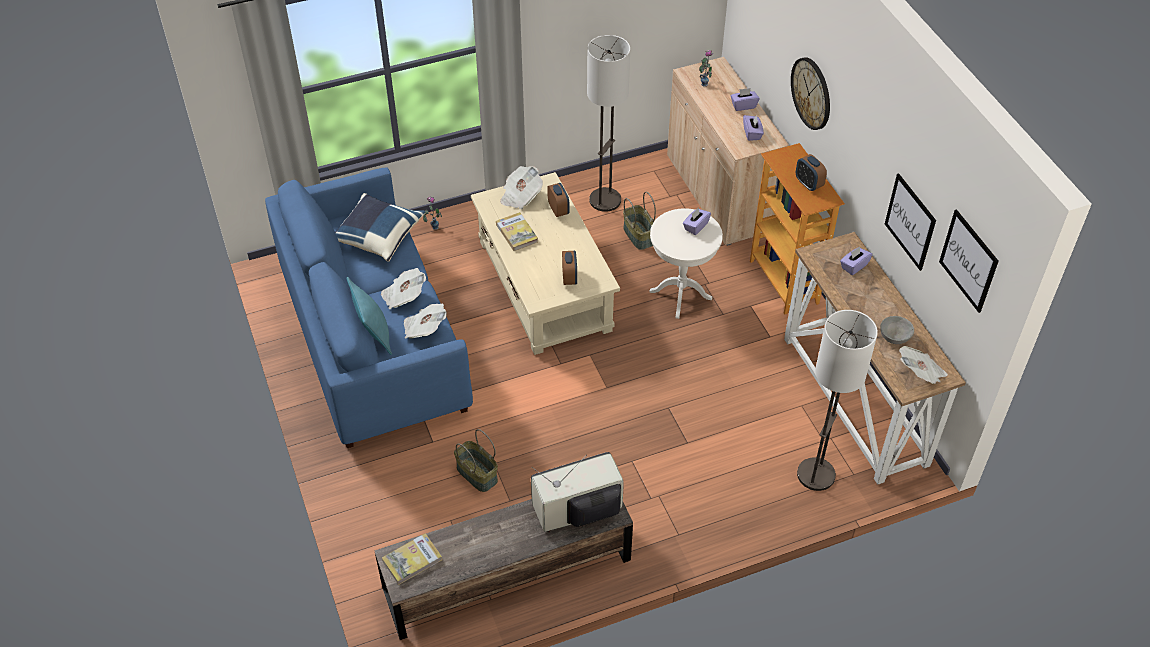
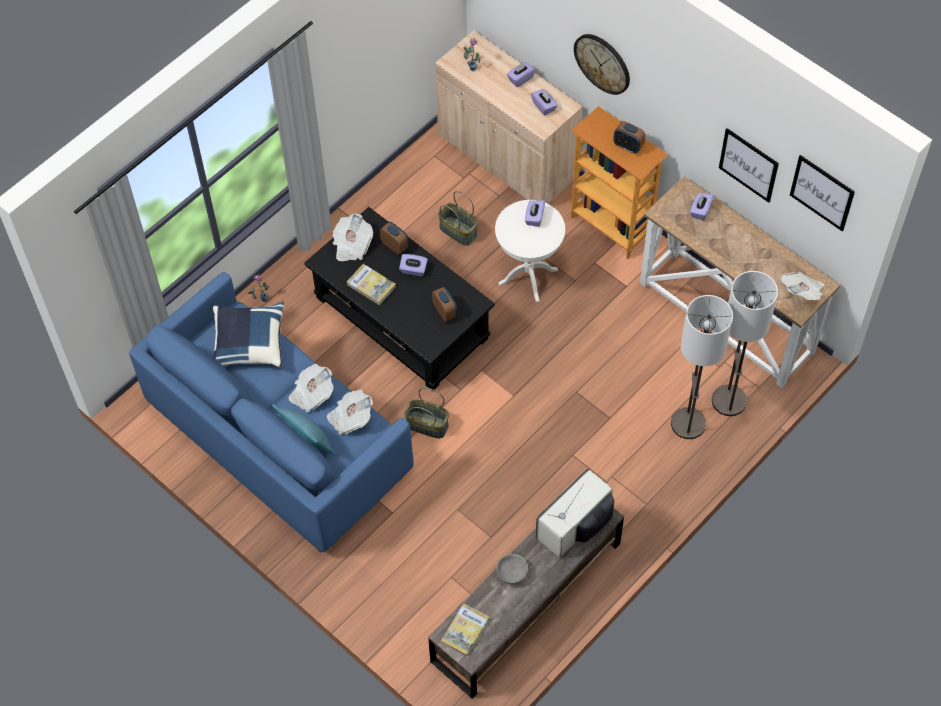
camera: 25 degrees left, 10 degrees up
(476, 474) = (448, 526): basket -> basket (426, 425)
(544, 285) = (401, 317): beige coffee table -> black coffee table
(562, 234) = (413, 270): none -> purple tissue box
(605, 200) = (406, 206): floor lamp -> floor lamp (687, 423)
(894, 337) = (765, 267): grey bowl -> grey bowl (511, 574)

